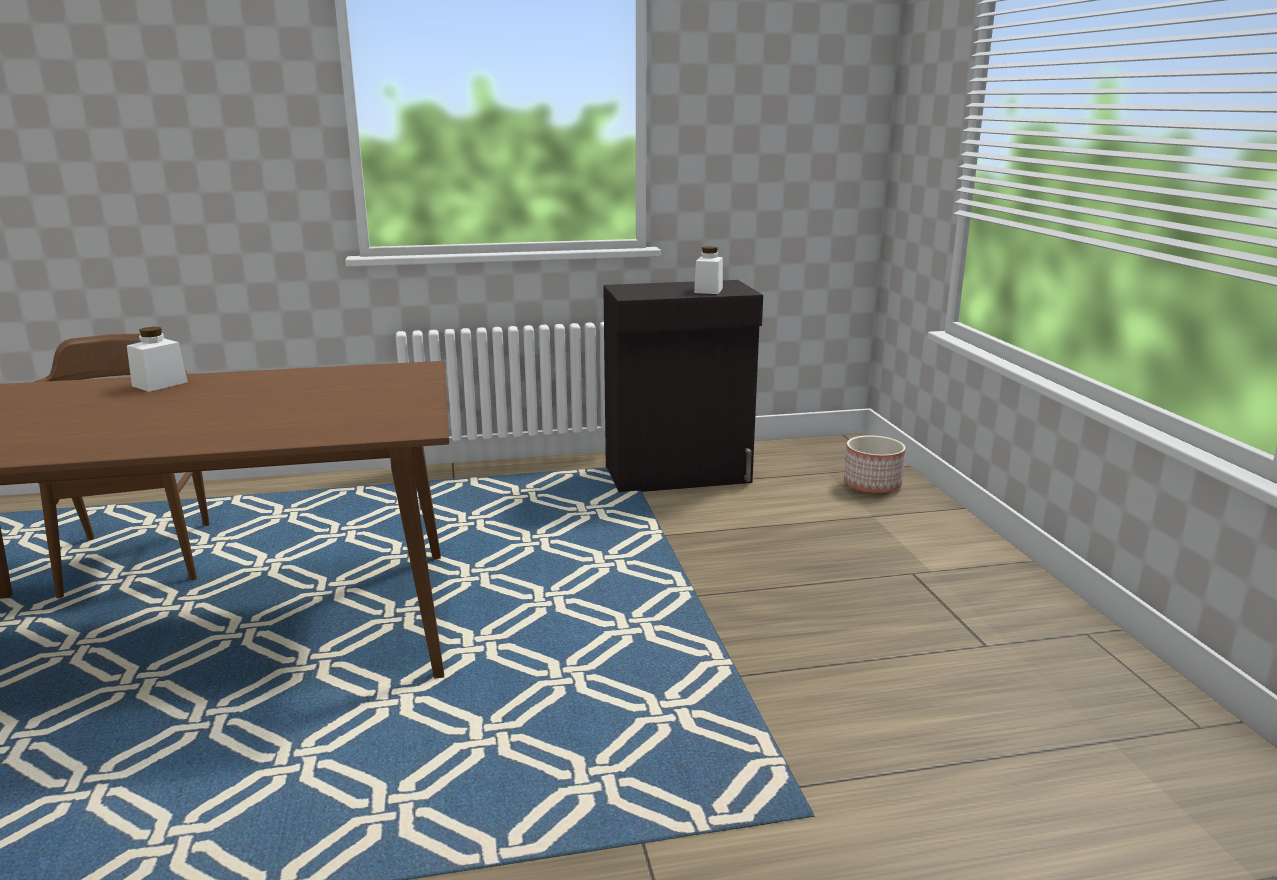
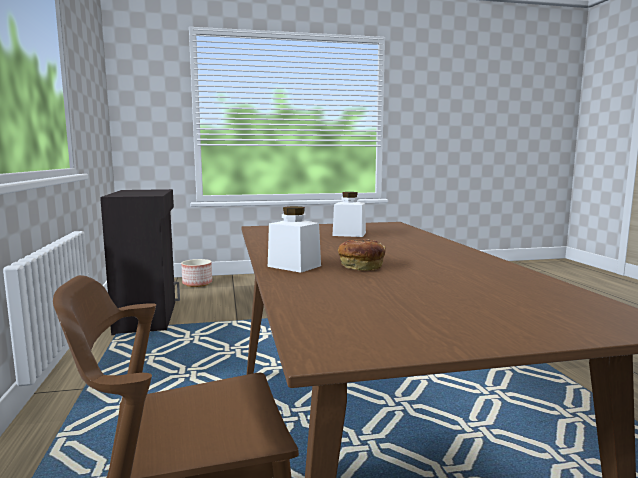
camera: 90 degrees left, 10 degrees down
(125, 403) = (361, 266): none -> bread
(708, 290) = (151, 191): white jar -> white jar (349, 234)

